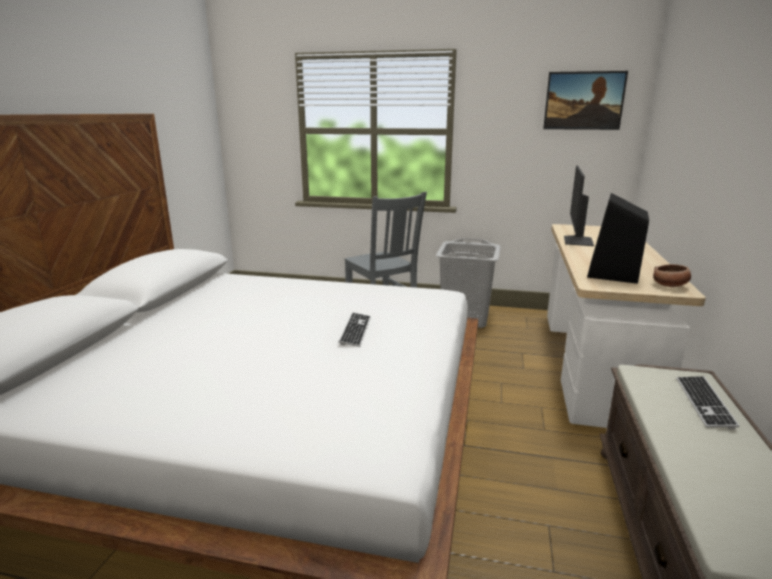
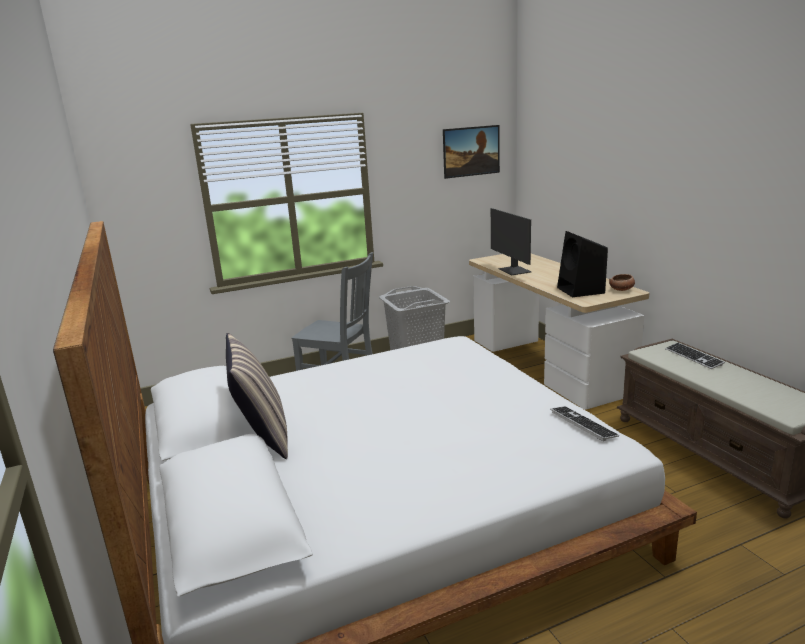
camera: 35 degrees left, 0 degrees up
(166, 312) = (262, 436): none -> pillow
(355, 331) = (455, 389): keyboard -> keyboard (583, 424)

